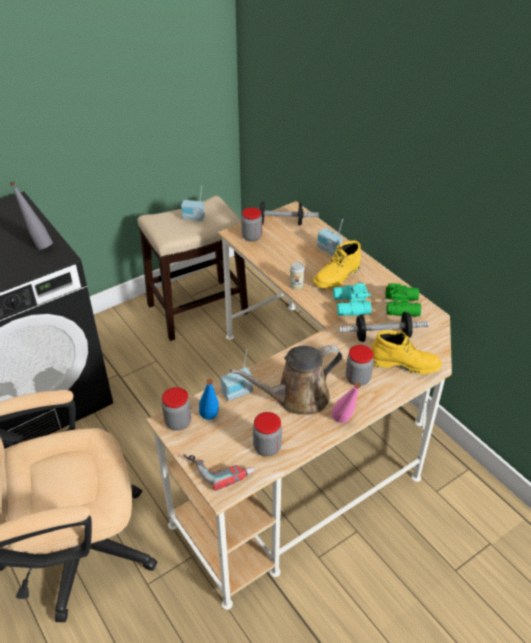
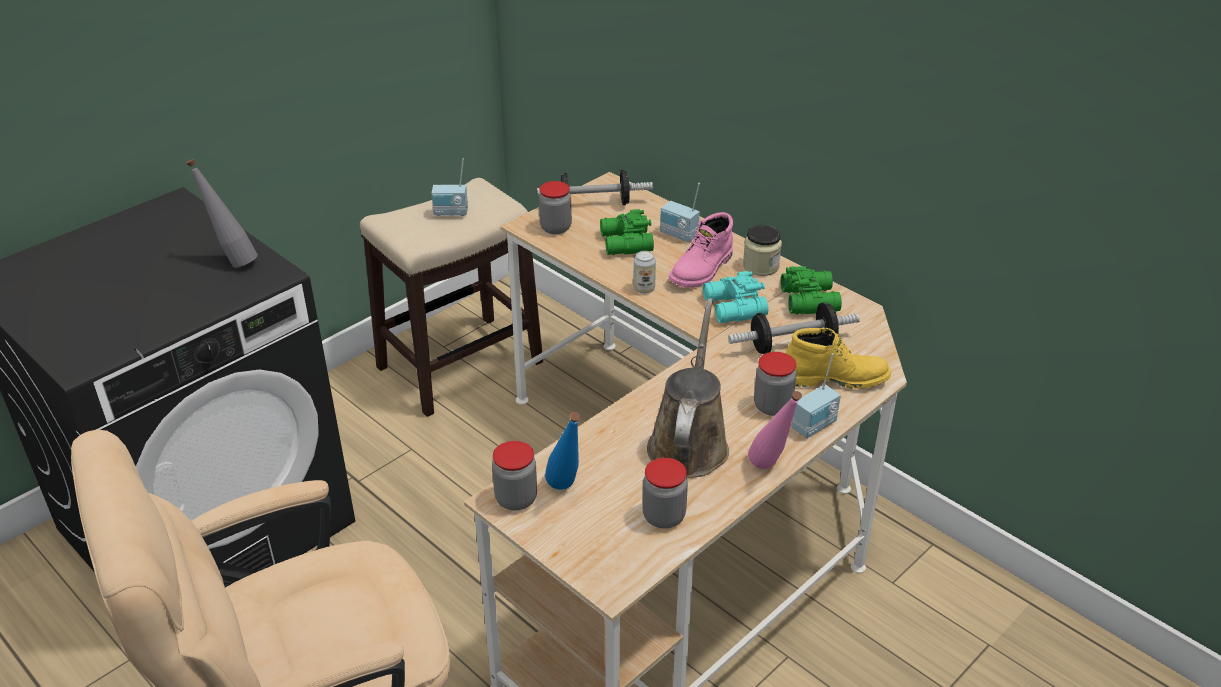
camera: 10 degrees left, 5 degrees down
(219, 466) = (598, 552): power drill -> none
(238, 393) = (597, 447): radio -> radio (815, 426)
(292, 252) = (625, 243): none -> green binoculars
(297, 398) = (689, 443): brown watering can -> brown watering can turned 135 degrees clockwise
(337, 277) = (702, 270): yellow boot -> pink boot
(376, 278) = (760, 266): none -> jar

